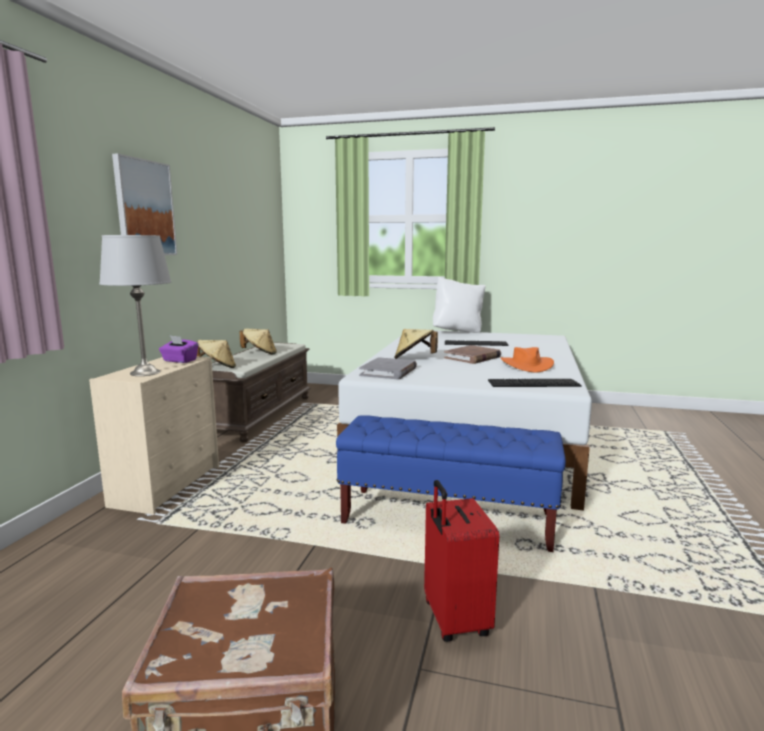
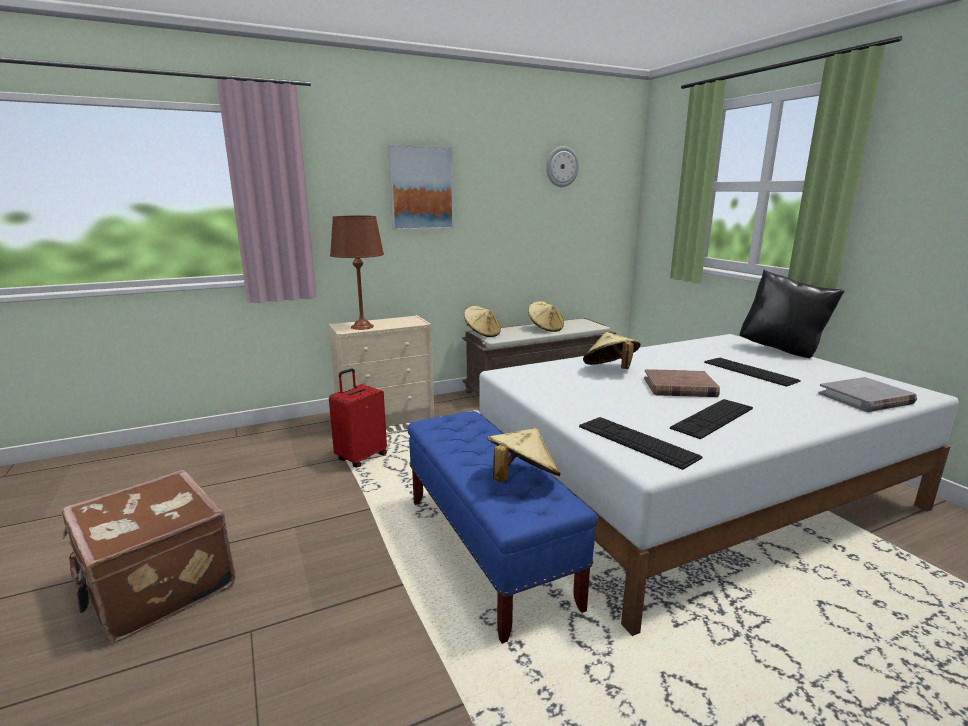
camera: 50 degrees right, 5 degrees up
(144, 373) = (361, 327): grey table lamp -> brown table lamp
(179, 360) = (407, 322): purple tissue box -> none
(240, 196) = (561, 166): none -> wall clock
(388, 372) = (541, 376): grey book -> grey book (865, 398)
(454, 620) = (326, 623): red suitcase -> red suitcase (361, 457)
(458, 332) = (782, 350): white pillow -> black pillow
(498, 432) = (521, 479): none -> beige hat
(526, 365) = (712, 418): orange hat -> keyboard

